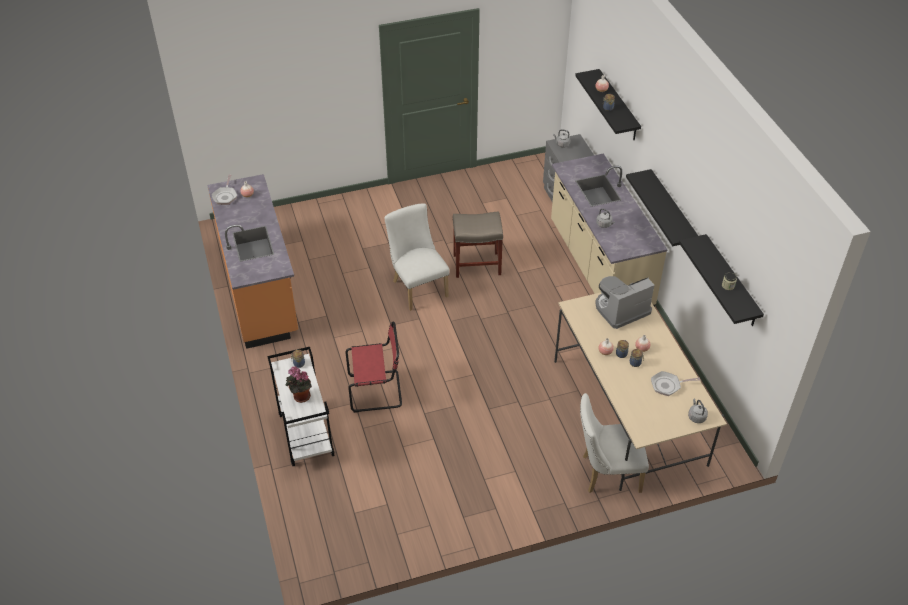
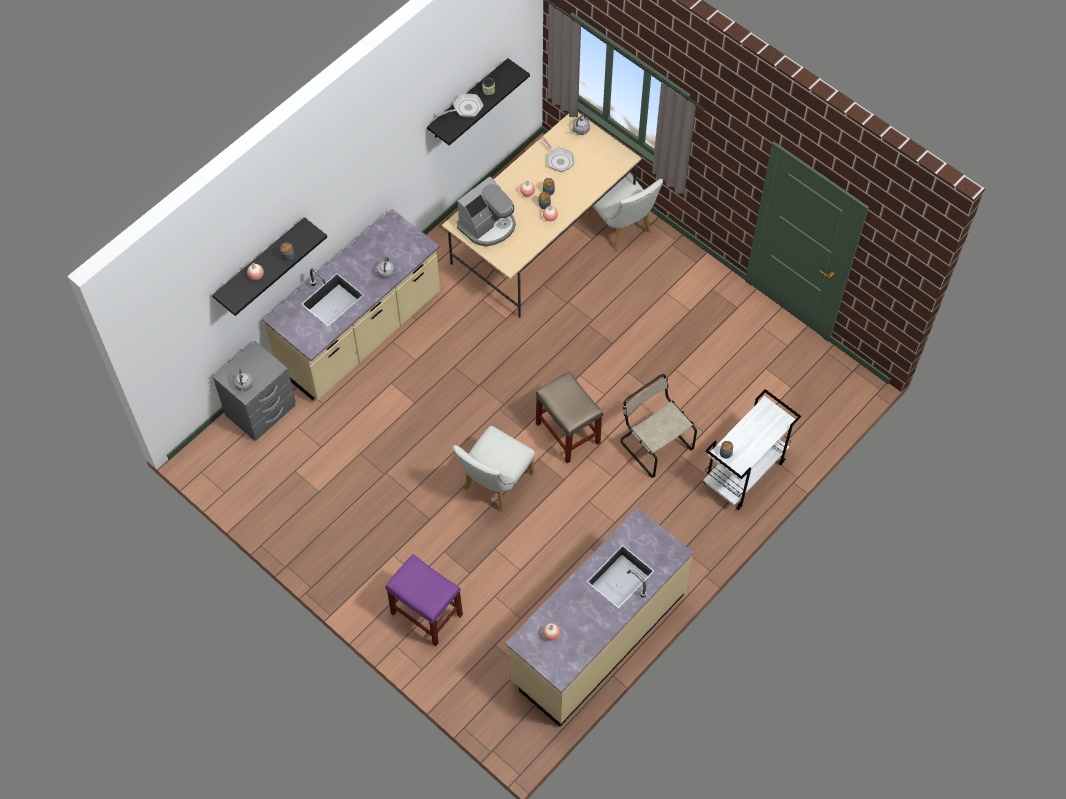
camera: 120 degrees left, 15 degrees up
(225, 196) = (567, 657): frying pan -> frying pan (465, 108)
(260, 289) = (597, 637): orange counter -> beige counter
(300, 397) = (760, 429): potted plant -> none
(352, 218) = (425, 613): none -> purple stool
(377, 391) = (654, 443): red chair -> beige chair
(476, 265) = (427, 446): beige stool -> beige stool (568, 434)
(621, 309) = (488, 226): coffee machine -> coffee machine turned 75 degrees counterclockwise
(673, 211) = (379, 184): black shelf -> none

